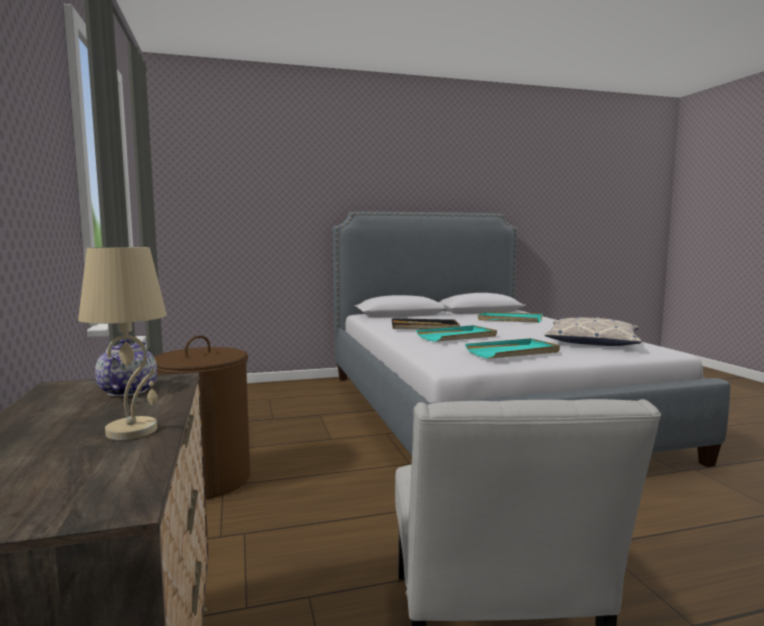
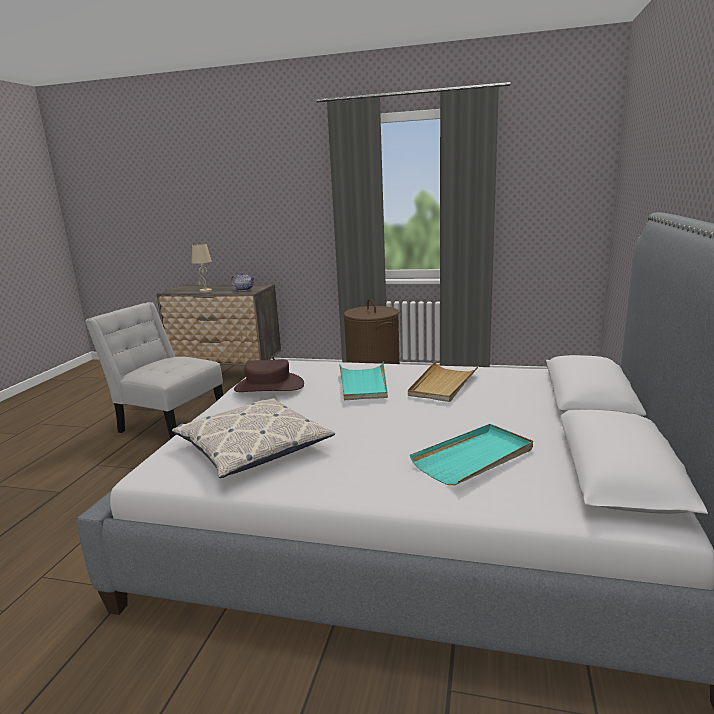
camera: 120 degrees right, 10 degrees up
(425, 327) = (443, 384): black tray -> beige tray
(513, 352) = (269, 386): turquoise tray -> brown hat

